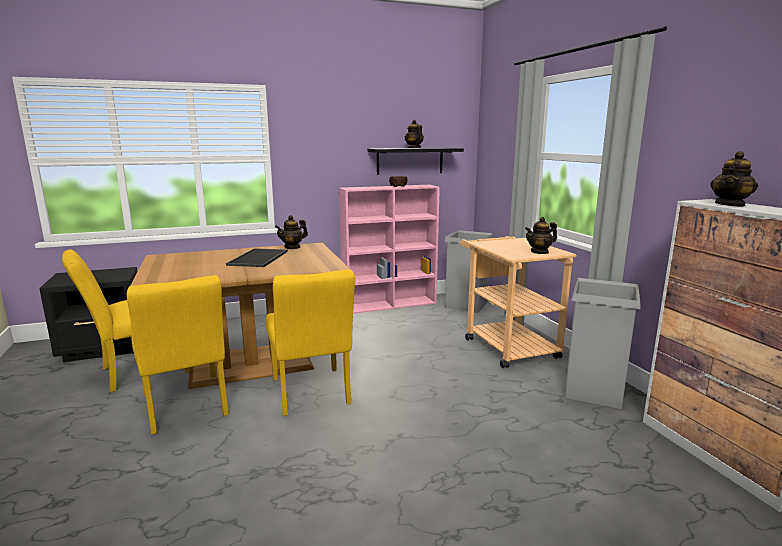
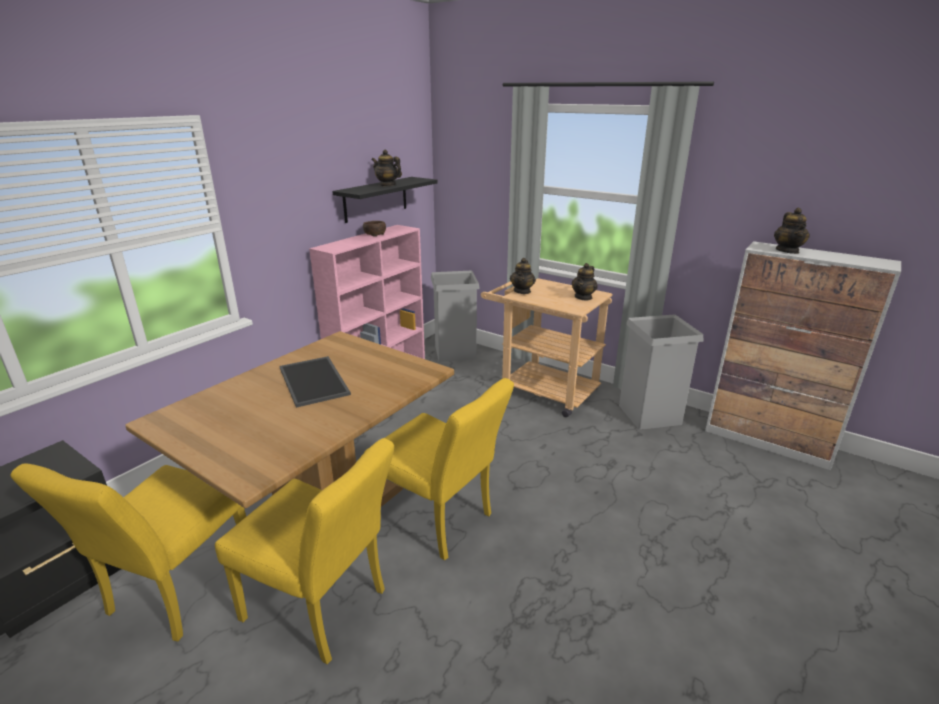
camera: 35 degrees left, 10 degrees up
(292, 247) = (320, 349): teapot -> teapot (522, 291)

